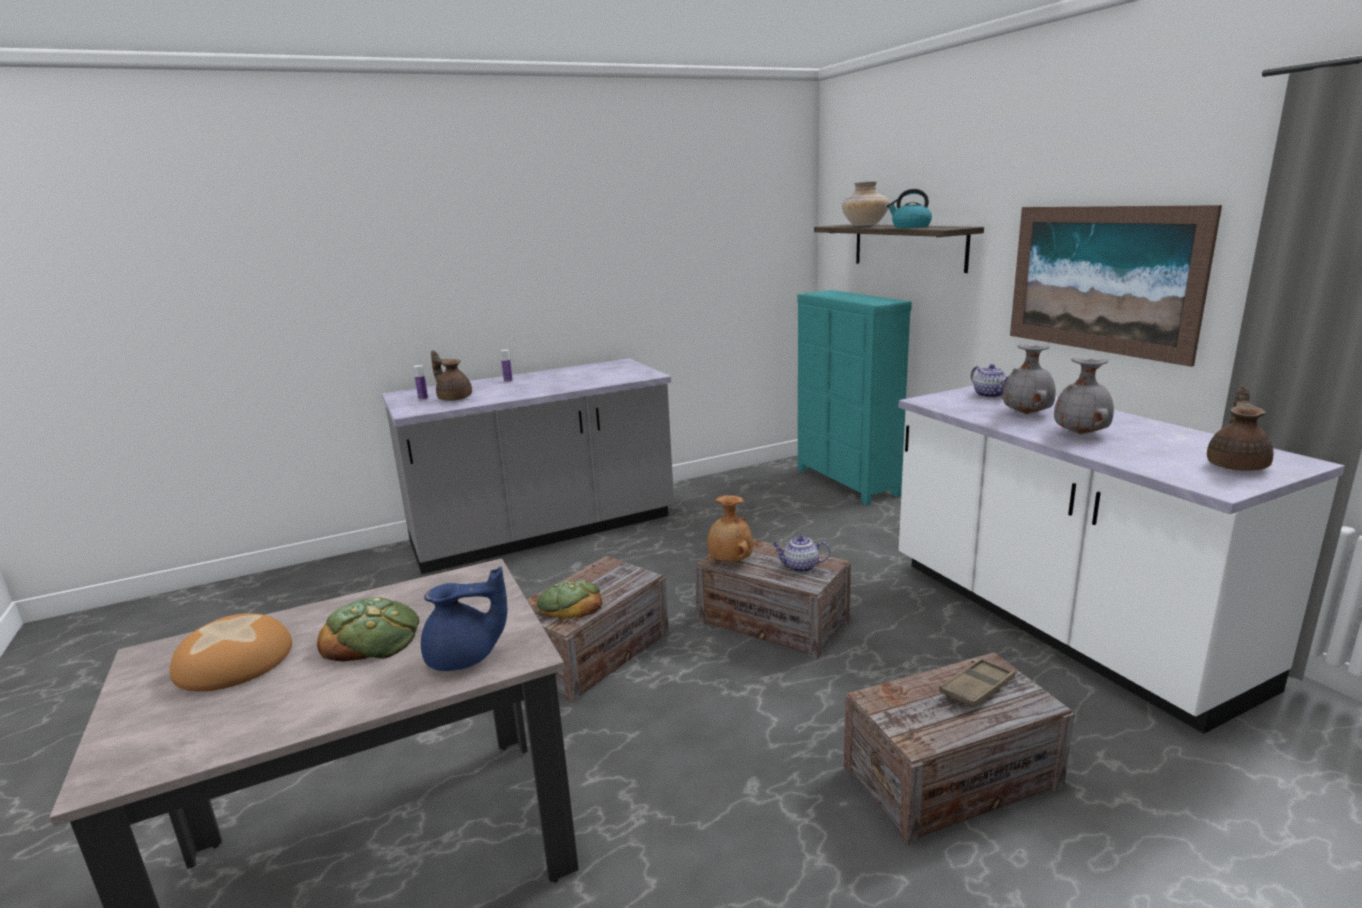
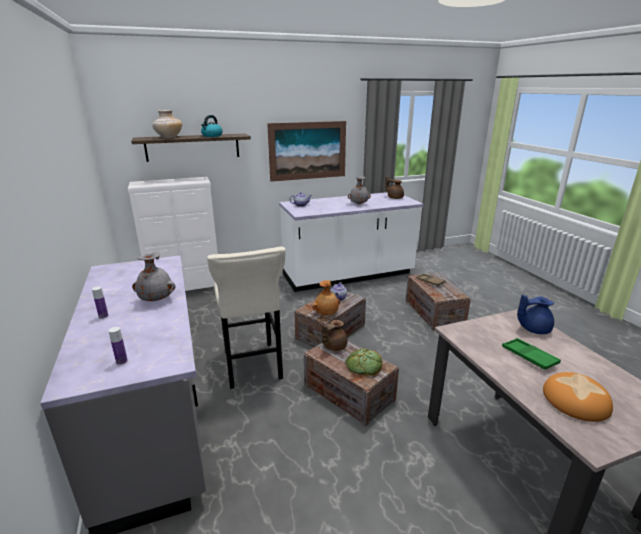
camera: 85 degrees left, 5 degrees up
(371, 637) = (529, 356): bread -> green tray
(454, 398) = (144, 341): brown teapot -> brown teapot (333, 347)
(465, 658) = (533, 328): blue teapot -> blue teapot turned 90 degrees counterclockwise
(650, 566) = (252, 367): none -> beige stool
(845, 482) = (186, 290): turquoise dresser -> white dresser
(1027, 413) = (331, 205): grey vase -> grey vase (156, 299)

